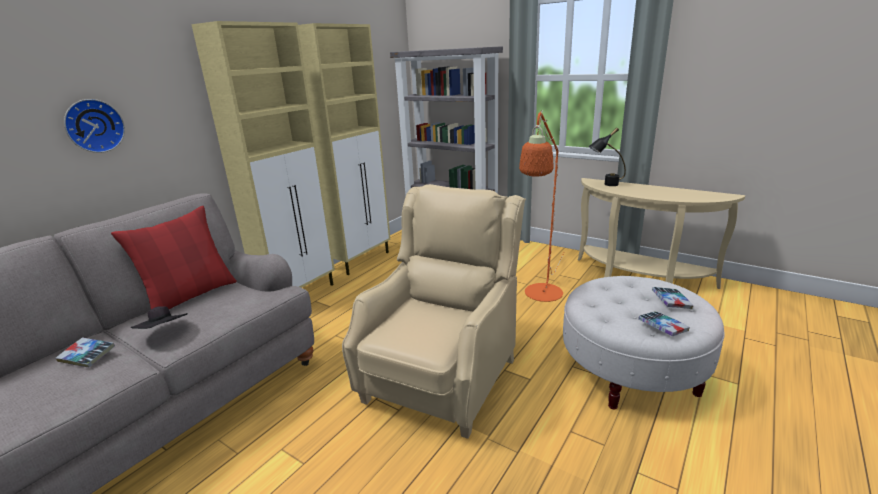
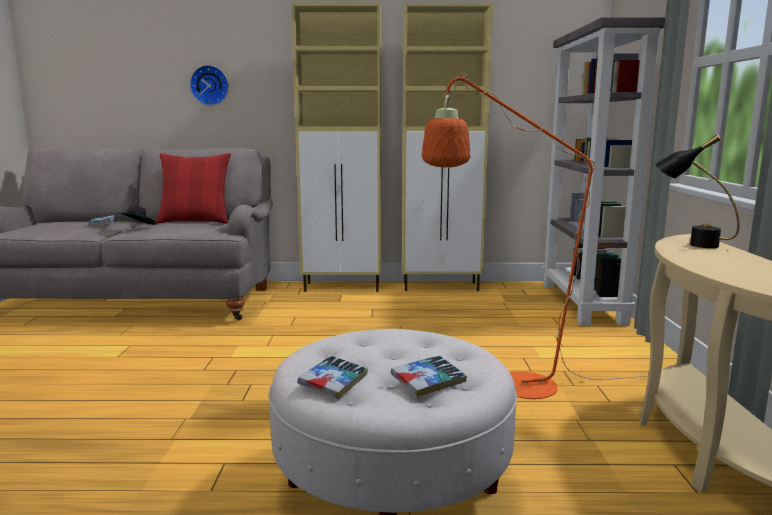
camera: 55 degrees right, 10 degrees down
(442, 376) = (270, 374): beige armchair -> none

